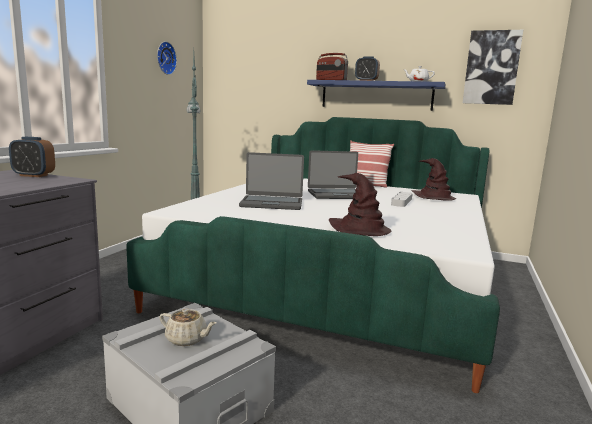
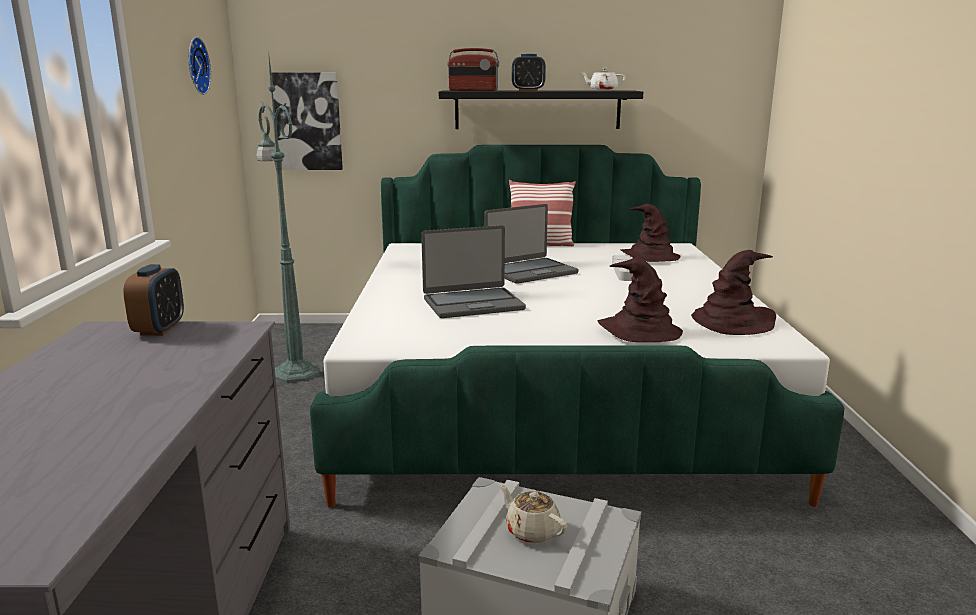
camera: 20 degrees left, 5 degrees up
(33, 175) = (159, 329): alarm clock -> alarm clock turned 75 degrees counterclockwise
(187, 339) = (532, 531): beige teapot -> beige teapot turned 135 degrees counterclockwise
(376, 95) = (537, 109): blue shelf -> black shelf
(442, 234) = (733, 322): none -> brown hat
(491, 68) = (694, 67): picture -> picture (308, 121)

